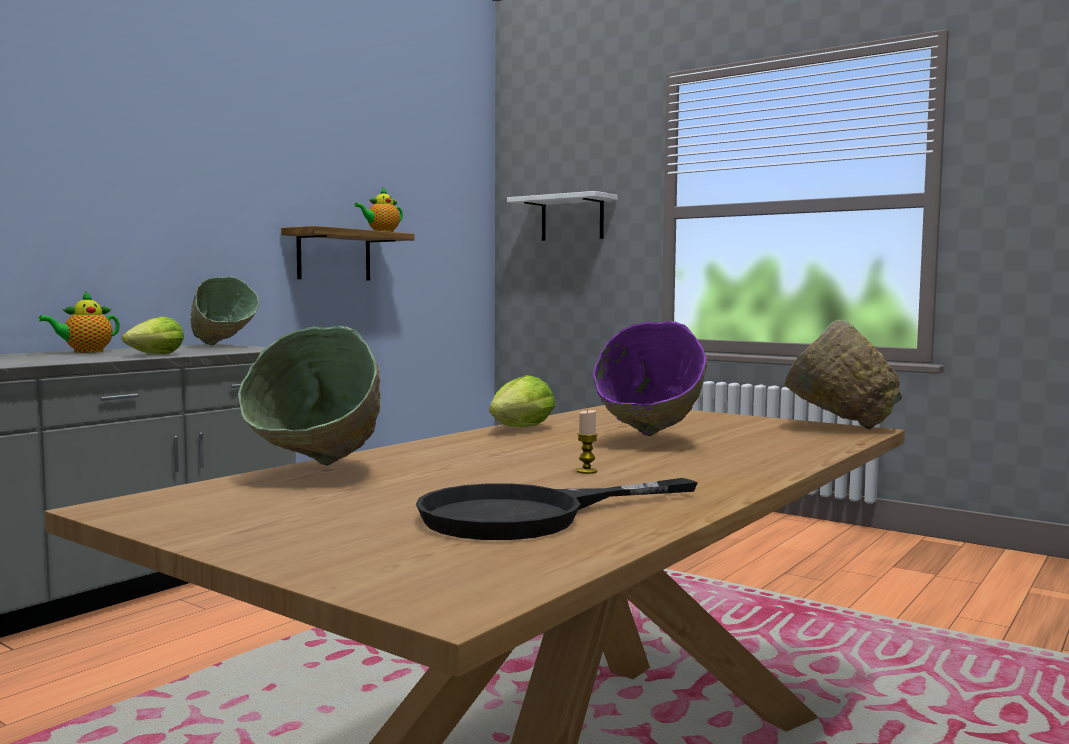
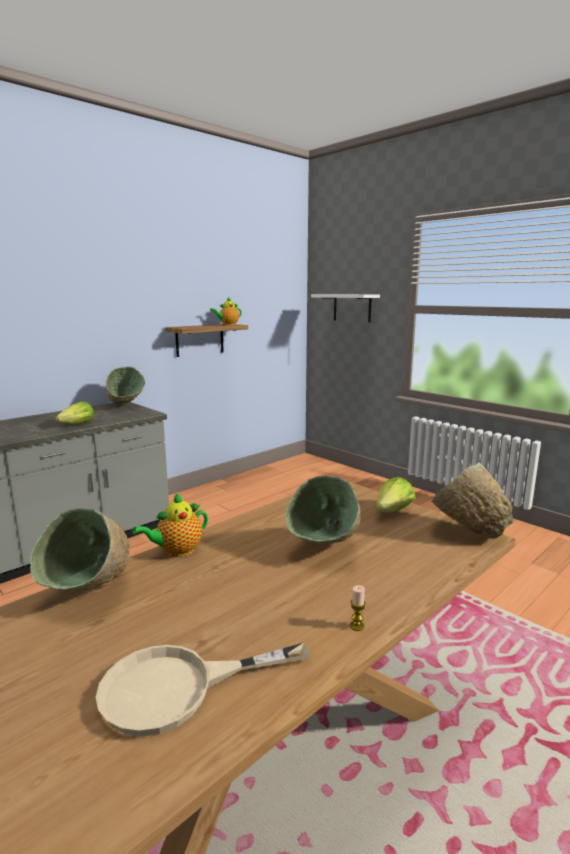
camera: 10 degrees right, 10 degrees up
(85, 352) = (44, 417): teapot -> teapot (177, 551)
(521, 429) = (254, 522): lettuce -> lettuce (393, 511)
(528, 515) = (178, 688): black frying pan -> beige frying pan
(586, 471) = (258, 605): candle -> candle (357, 626)
(650, 441) = (327, 551): purple bowl -> green bowl

